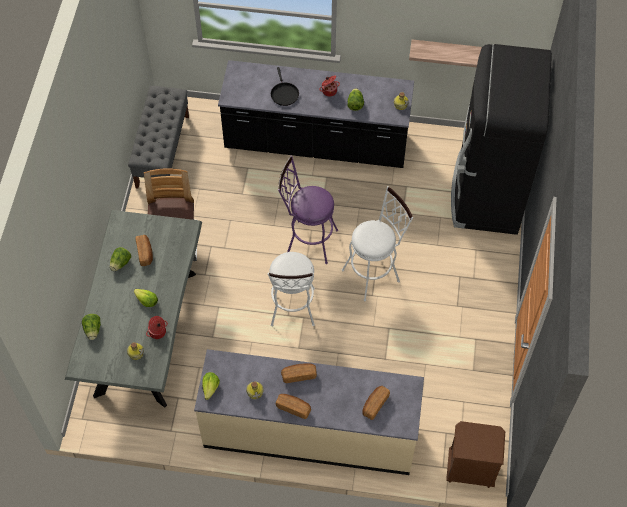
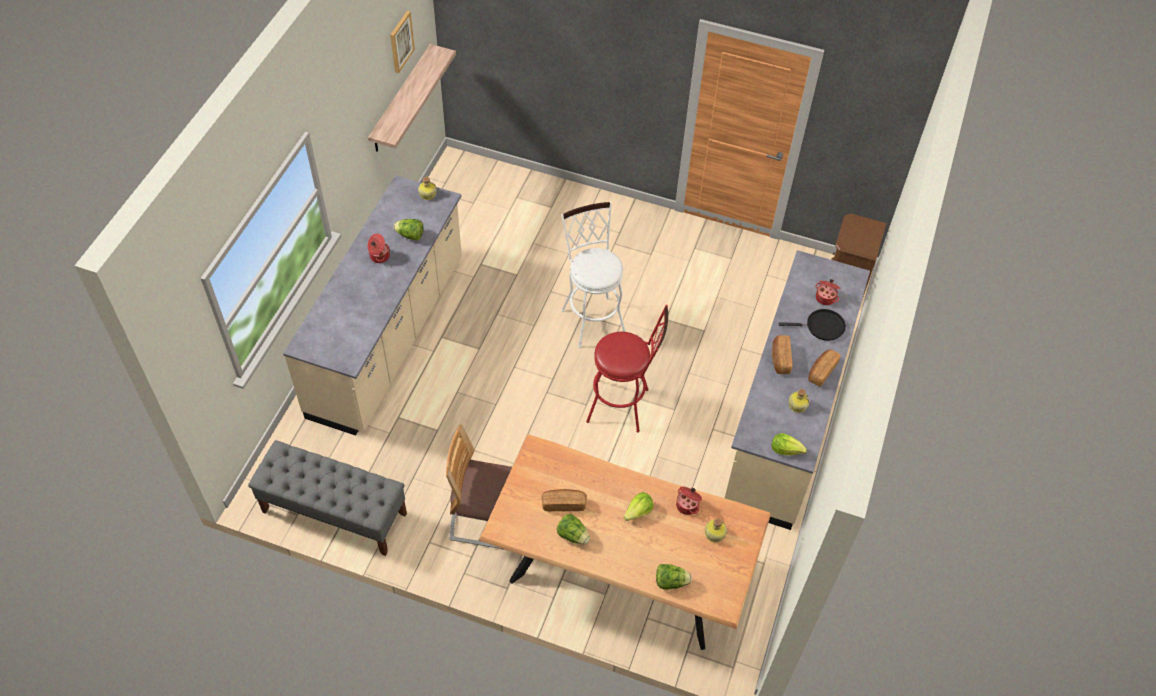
camera: 80 degrees left, 5 degrees down
(145, 333) = (620, 573): grey dining table -> brown dining table
(284, 94) = (366, 302): black frying pan -> black frying pan (822, 327)
(292, 311) = (623, 406): white stool -> red stool
(307, 240) = (528, 373): purple stool -> none
(316, 144) = (389, 338): black counter -> beige counter
(375, 404) = (825, 297): bread -> cooking pot
(486, 192) = (512, 196): black fridge -> none
(488, 19) = (401, 41): none -> picture

